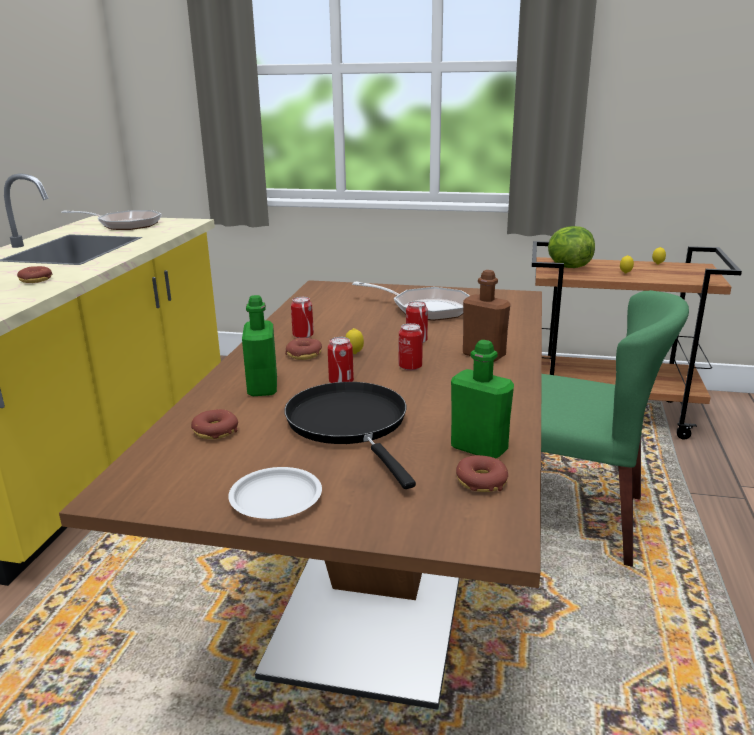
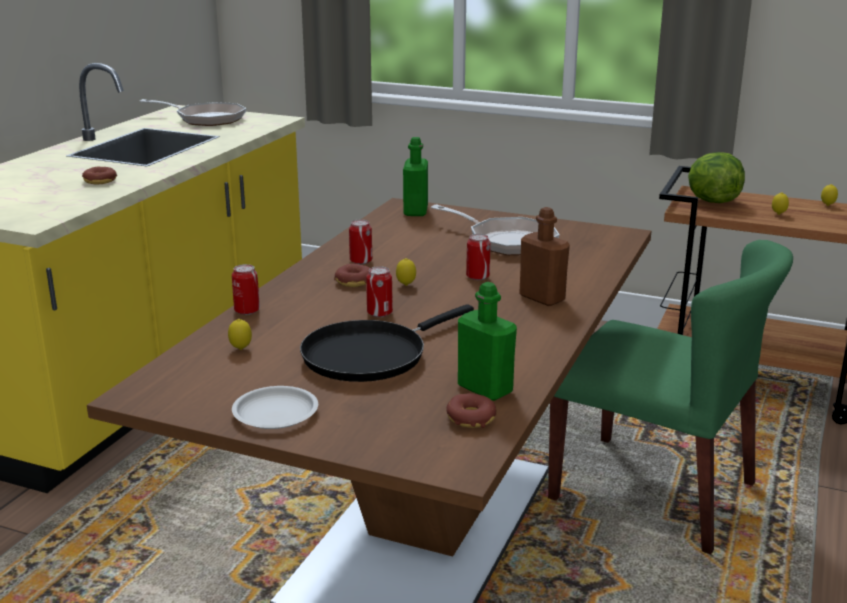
camera: 10 degrees right, 0 degrees up
(215, 431) = (241, 349): donut -> lemon
(262, 387) = (299, 312): green bottle -> green bottle (415, 211)
(350, 424) = (370, 355): black frying pan -> black frying pan turned 120 degrees counterclockwise
(410, 367) = (457, 304): can -> can (247, 311)

